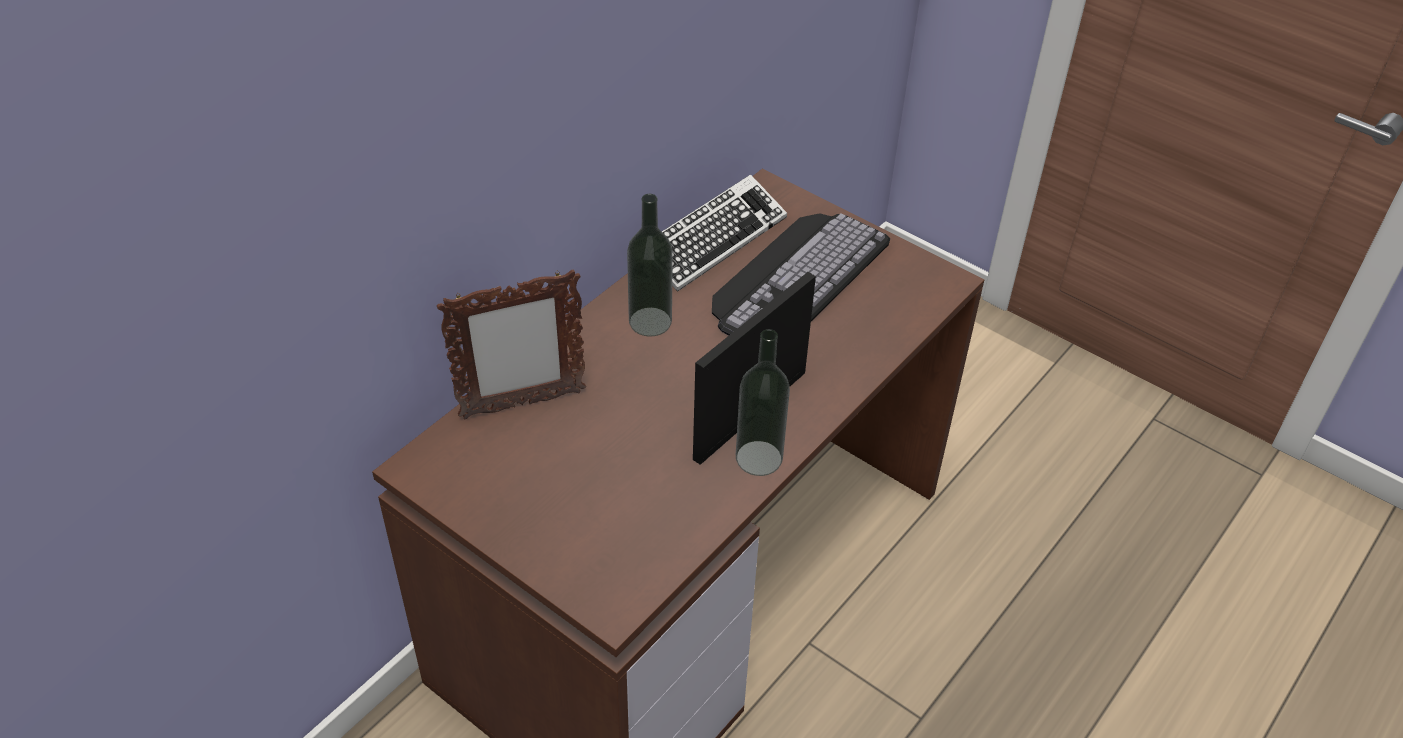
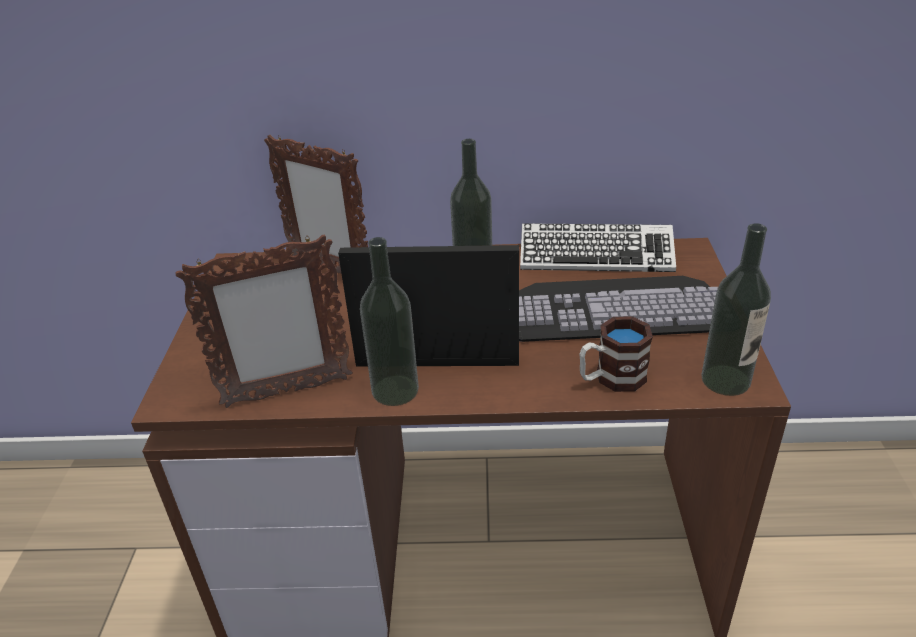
camera: 55 degrees right, 10 degrees down
(688, 525) = (286, 392): none -> picture frame
(872, 337) = (611, 378): none -> mug
(932, 287) = (725, 380): none -> bottle

